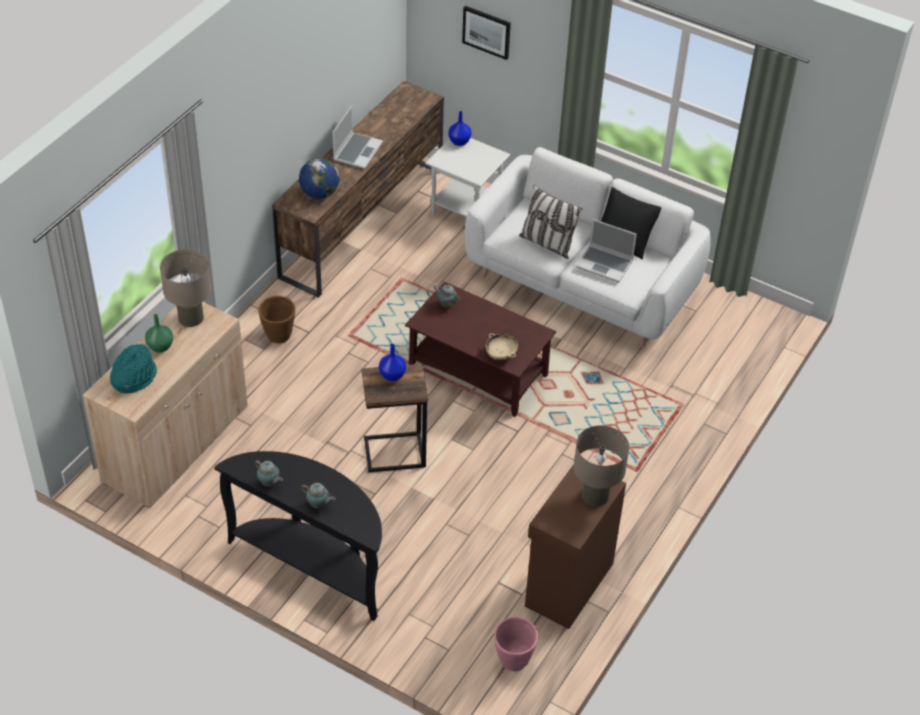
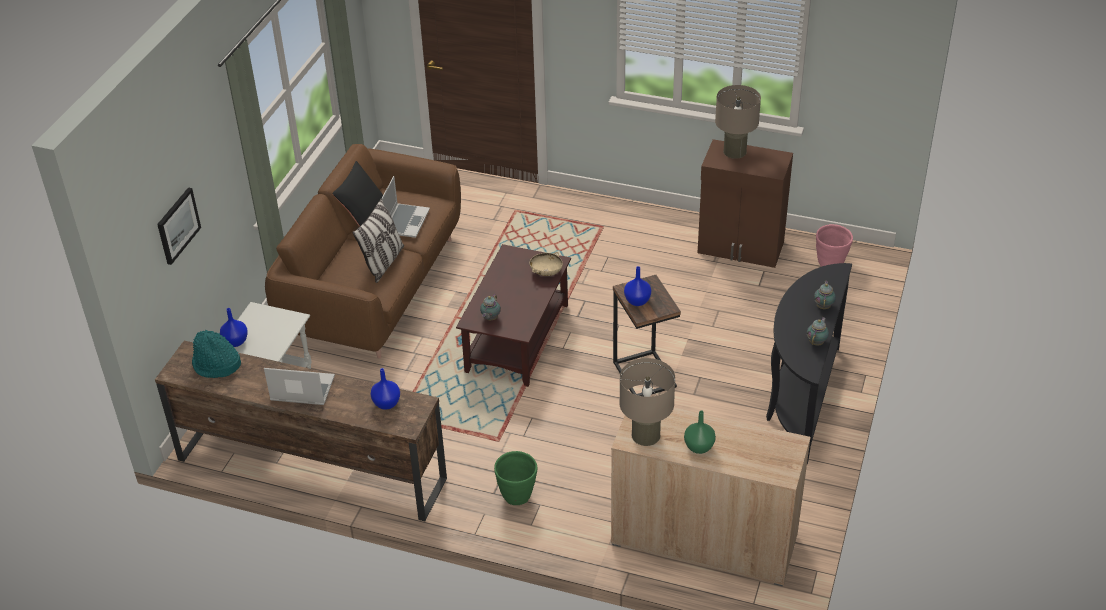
camera: 100 degrees left, 5 degrees down
(133, 377) = (751, 455): turquoise hat -> turquoise hat (216, 365)
(278, 336) = (517, 497): brown planter -> green planter
(319, 193) = (386, 404): globe -> blue vase
(582, 284) = (373, 288): white sofa -> brown sofa

